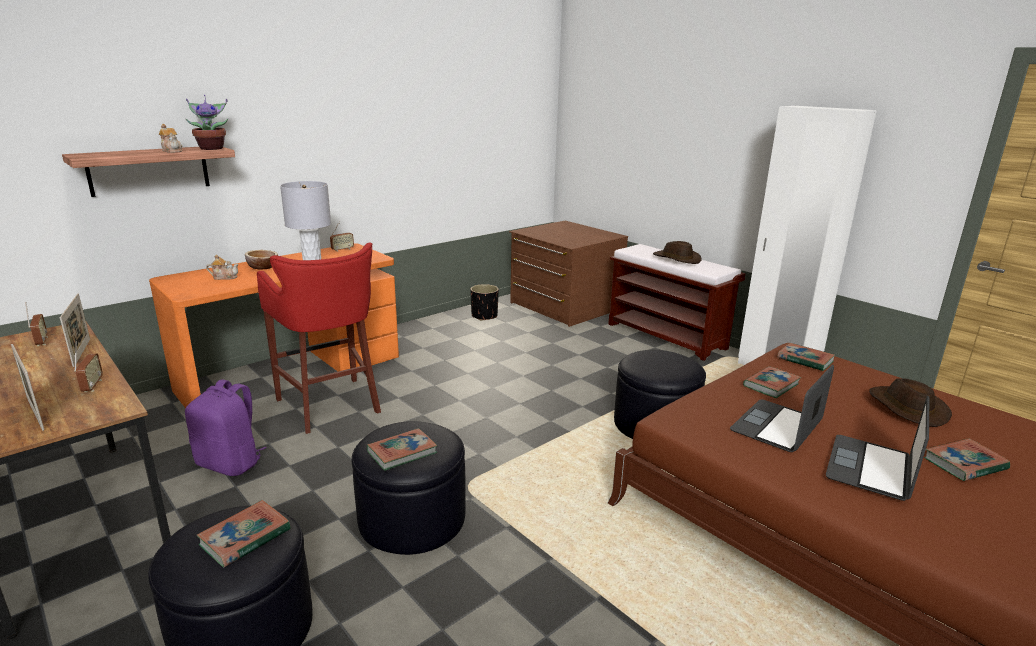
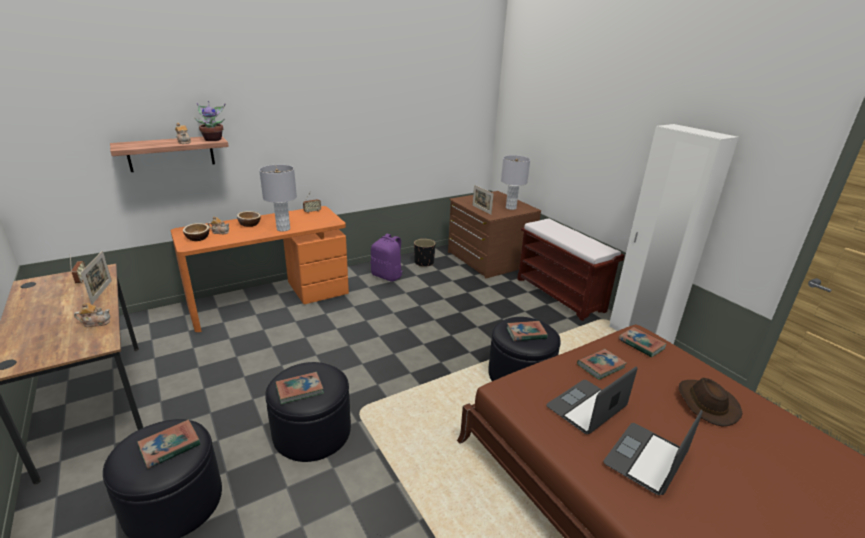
camera: 10 degrees right, 5 degrees up
(35, 413) = (53, 342): picture frame -> picture frame (481, 210)
(92, 386) = (96, 322): radio -> teapot
(195, 285) = (198, 238): none -> bowl
(231, 463) = (206, 369): purple backpack -> purple backpack (387, 276)
(331, 406) = (287, 330): red stool -> none
(590, 235) = (510, 208): none -> grey table lamp
(676, 259) = (571, 236): brown hat -> none
(964, 464) = (730, 467): book -> book (526, 333)

